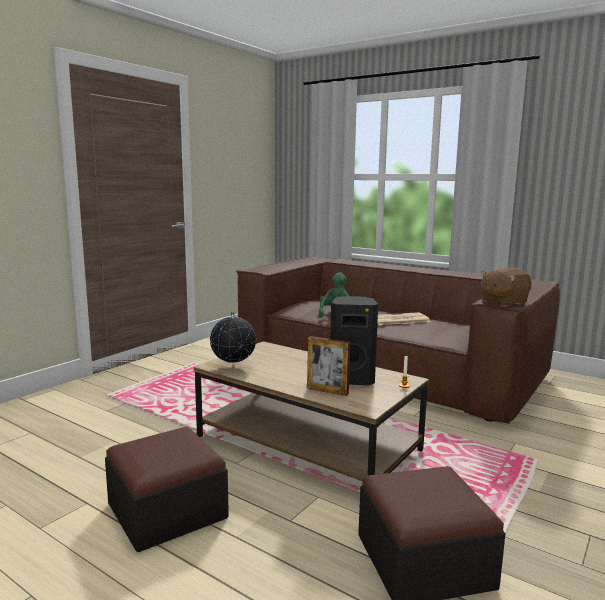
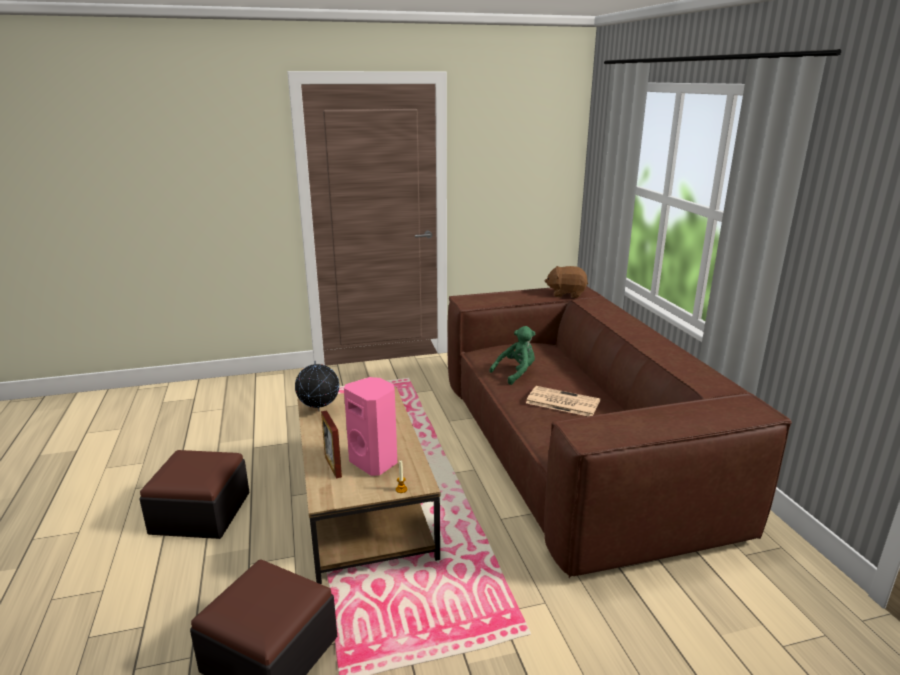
camera: 40 degrees right, 10 degrees up
(352, 379) = (375, 462): black speaker -> pink speaker
(503, 302) = (591, 432): brown plush toy -> brown plush toy (566, 294)

